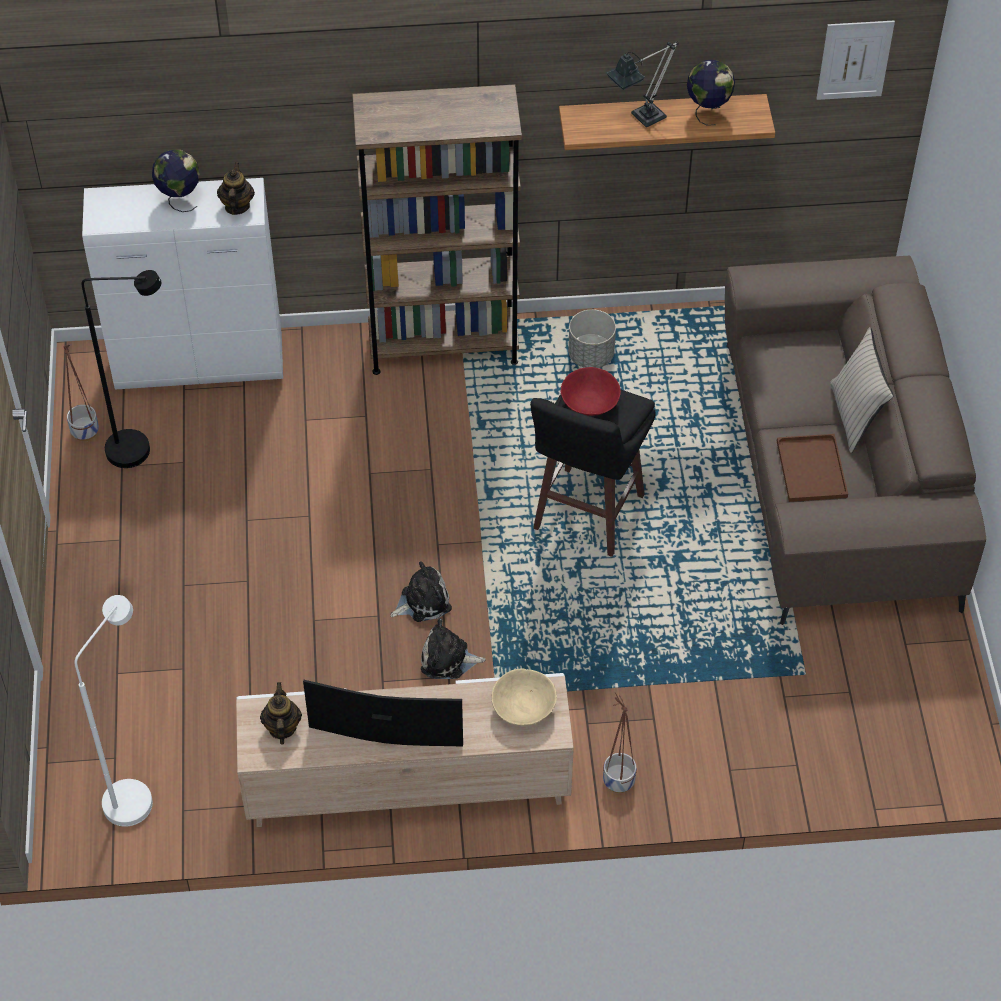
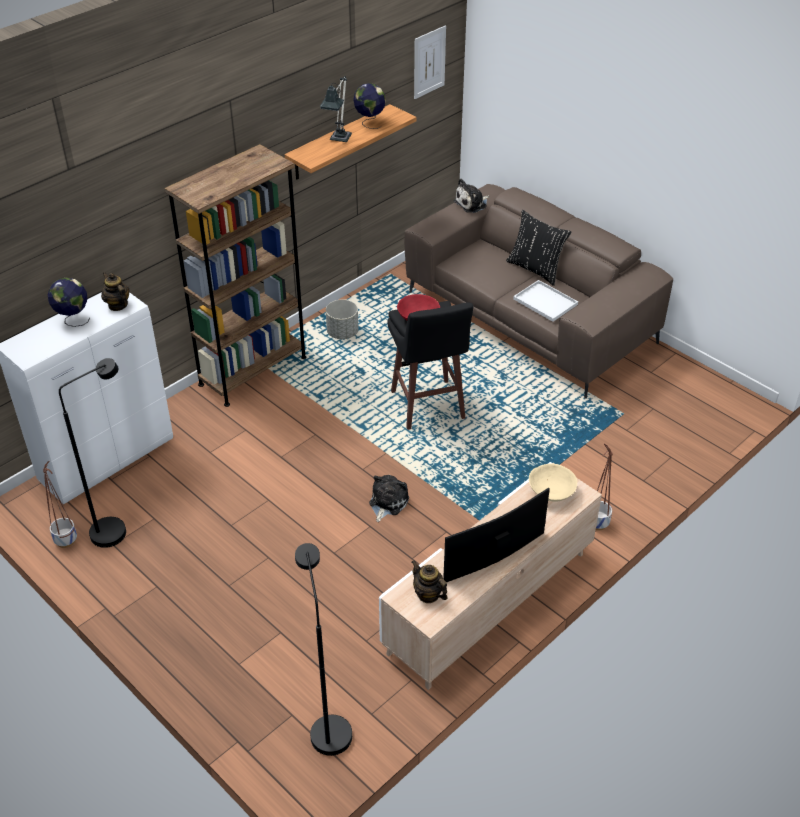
camera: 40 degrees left, 10 degrees down
(134, 792) = (327, 726): white floor lamp -> black floor lamp
(448, 659) = (436, 523): plush toy -> plush toy (472, 204)
(812, 470) = (546, 302): brown tray -> white tray
(855, 416) = (535, 269): beige pillow -> black pillow

